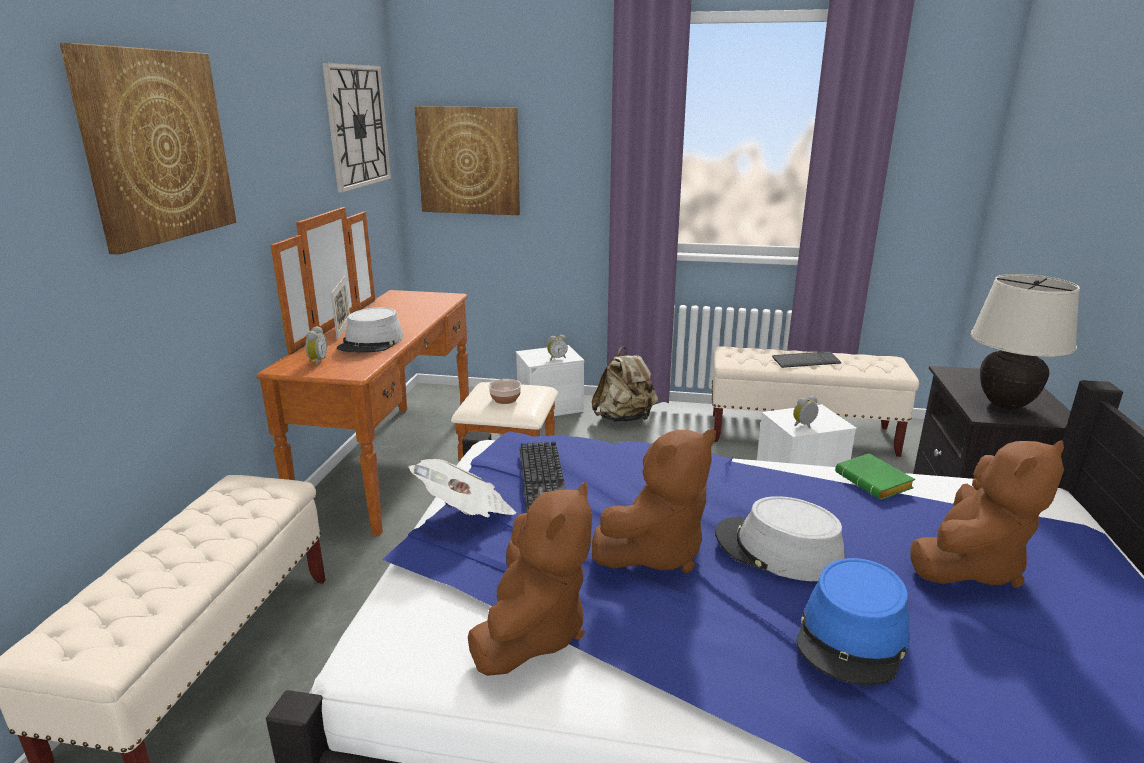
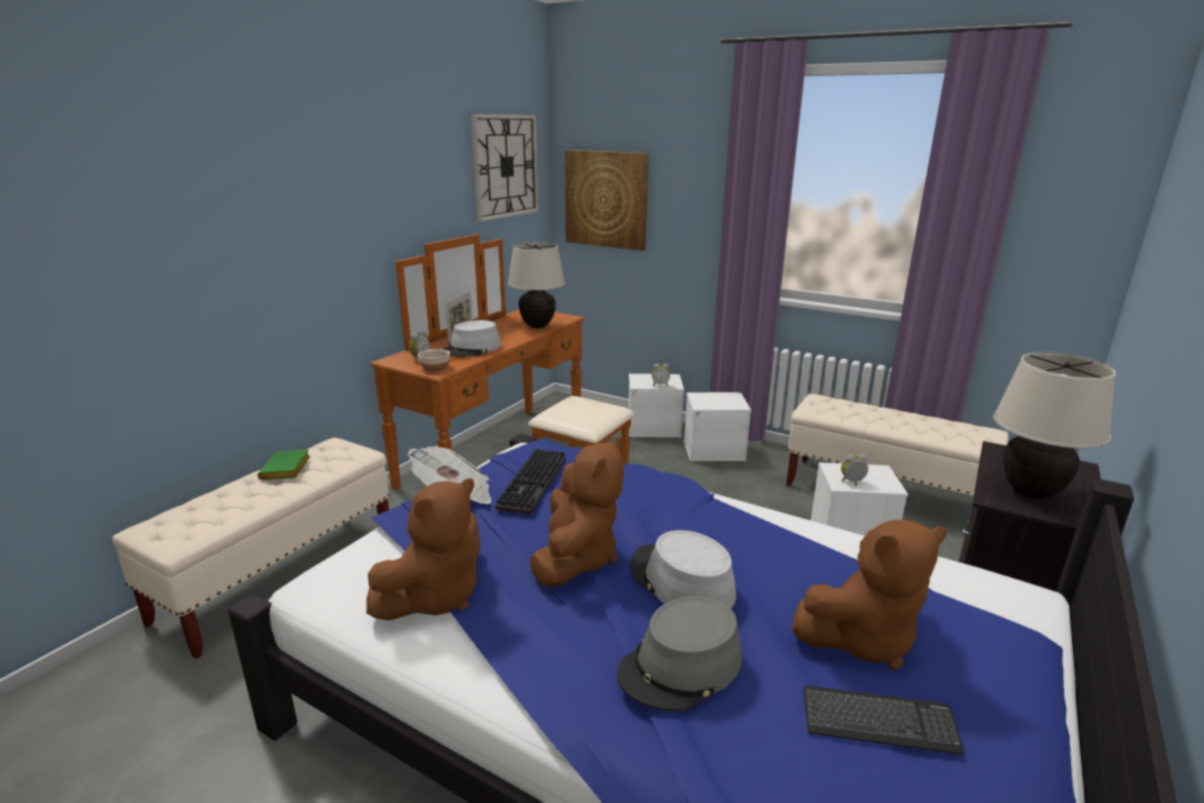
camera: 20 degrees right, 0 degrees up
(156, 146) = (296, 181): picture -> none
(425, 309) = (538, 326): none -> beige table lamp
(505, 399) = (577, 413): bowl -> bowl (434, 368)
(624, 419) = (714, 450): beige backpack -> white storage box
(655, 552) = (576, 559): brown plush toy -> brown plush toy turned 60 degrees counterclockwise
(806, 361) = (889, 420): keyboard -> keyboard (878, 722)
(853, 636) = (681, 667): blue hat -> grey hat
(876, 482) = (838, 544): green book -> green book (287, 470)

